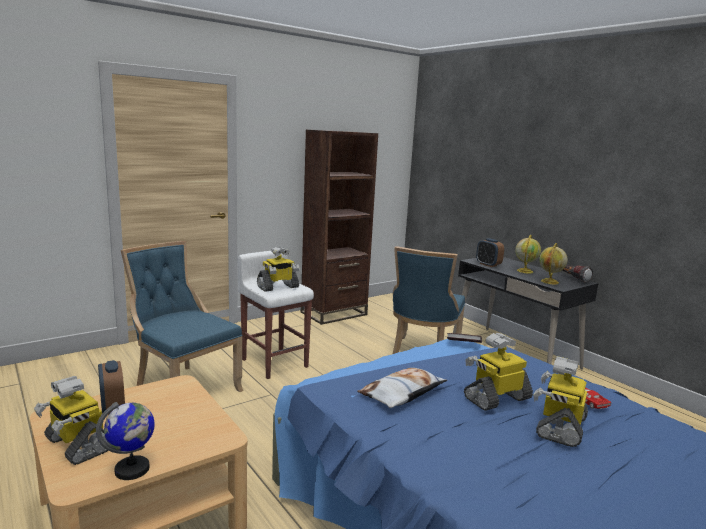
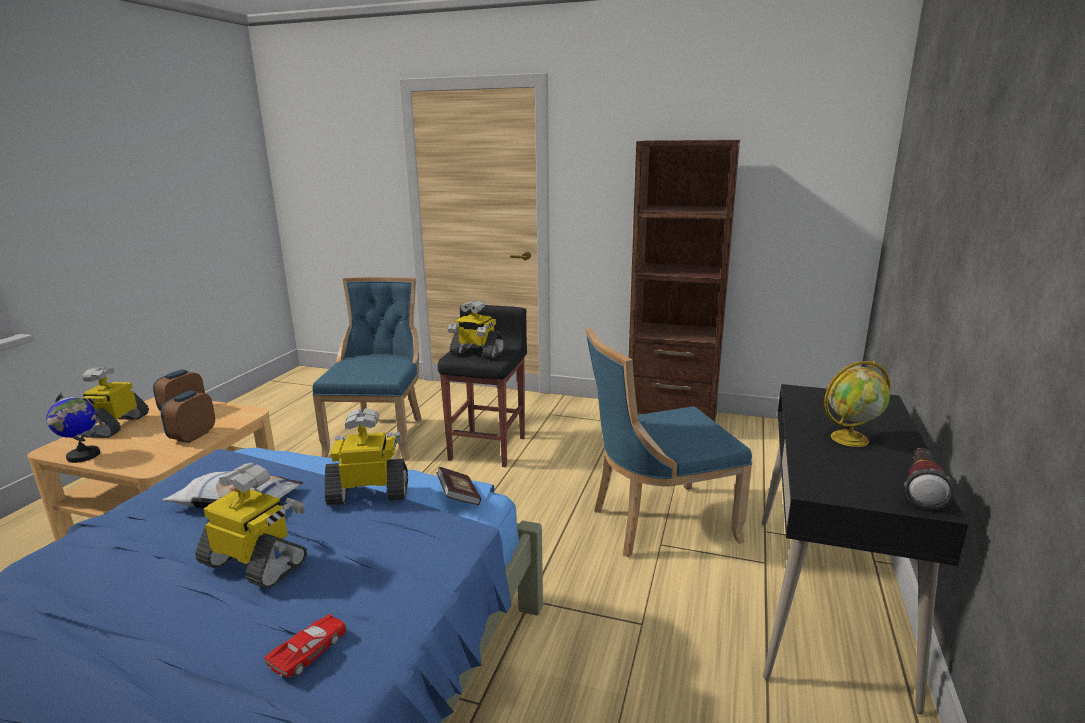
camera: 55 degrees right, 5 degrees up
(274, 362) = (488, 447): white stool -> black stool
(488, 265) = (808, 405): alarm clock -> alarm clock (192, 436)
(549, 282) = (830, 473): globe -> none
(559, 426) = (183, 638): toy robot -> toy robot (370, 493)

